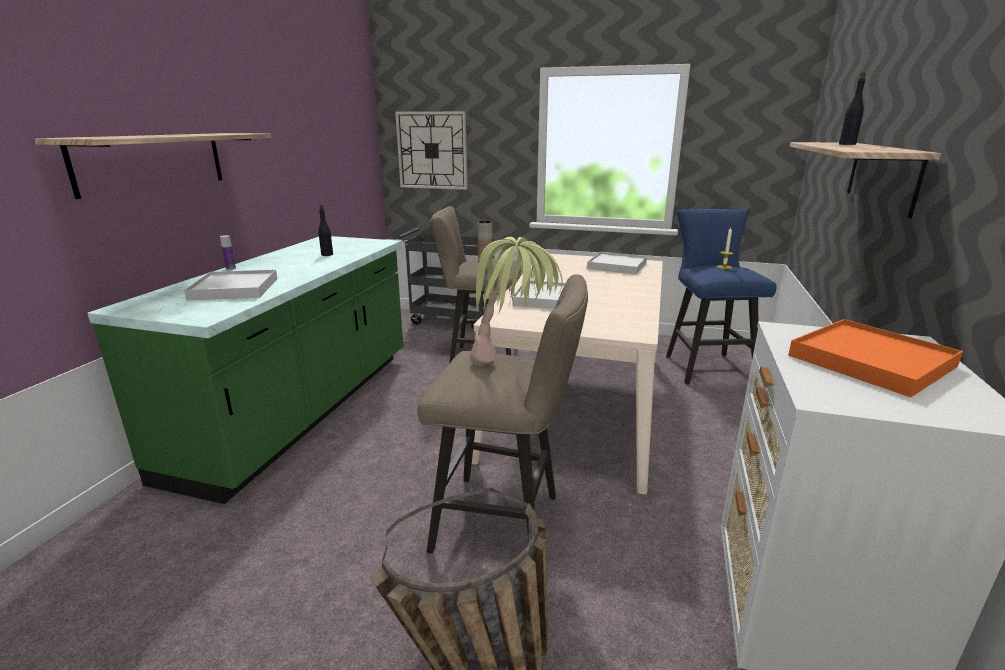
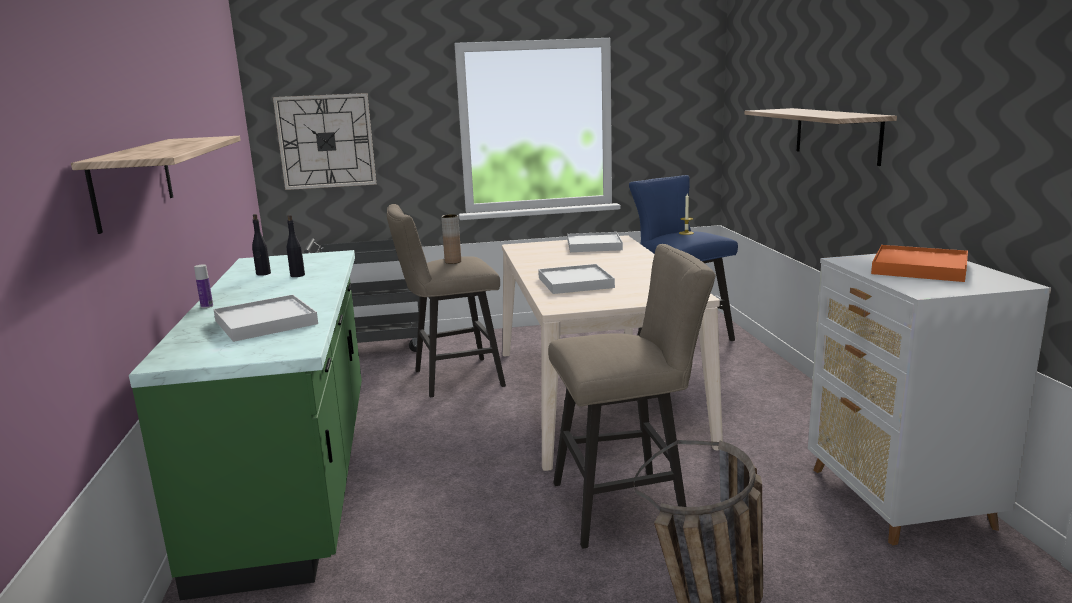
camera: 25 degrees left, 5 degrees down
(512, 362) = (624, 336): potted plant -> none
(847, 144) = (802, 111): black bottle -> black bottle (263, 274)

